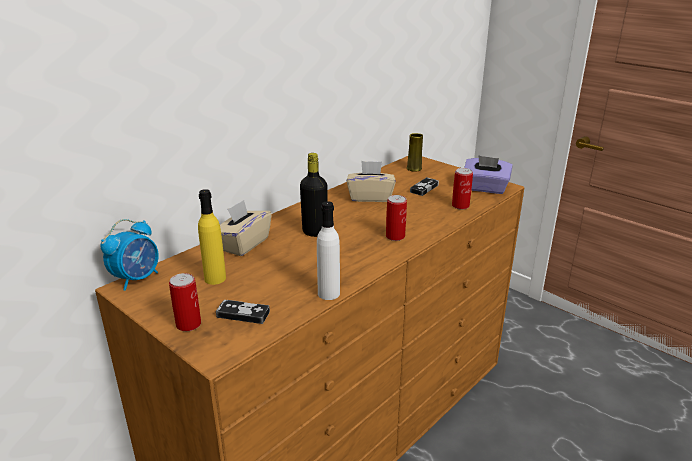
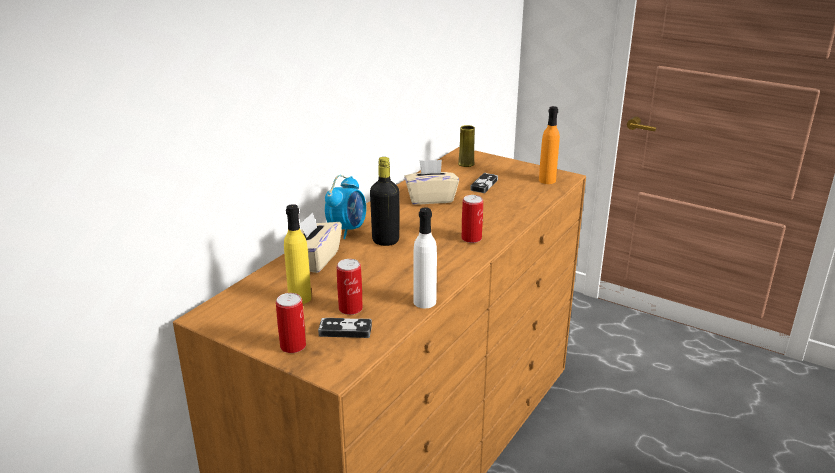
camera: 10 degrees left, 0 degrees up
(137, 278) = (214, 306): alarm clock -> alarm clock (347, 230)
(460, 206) = (527, 201): can -> can (350, 309)
(485, 188) = (547, 180): purple tissue box -> orange bottle

